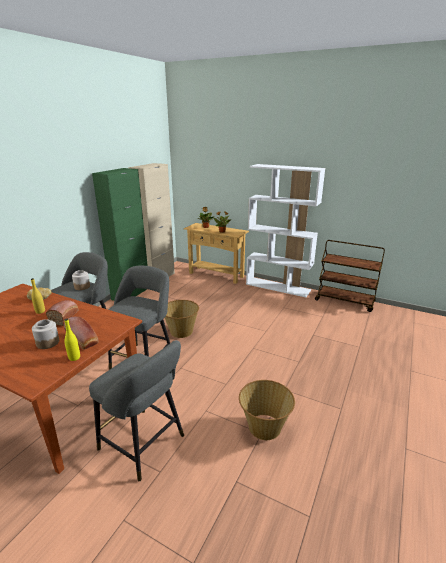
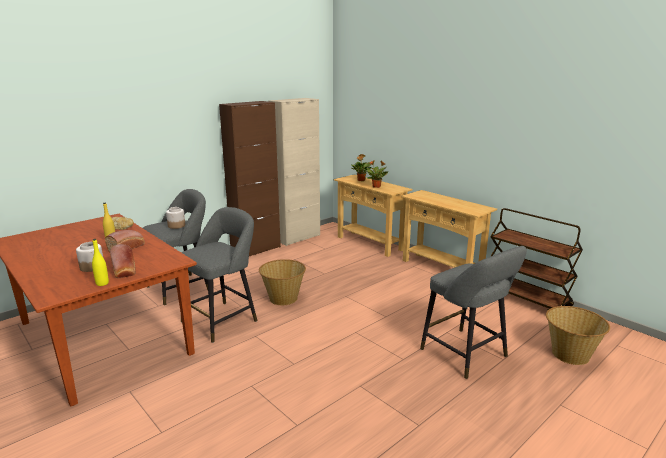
camera: 20 degrees right, 5 degrees down
(131, 293) = (256, 250): green cabinet -> brown cabinet
(145, 445) = (165, 402): grey stool -> grey stool (467, 355)
(264, 427) = (305, 420): basket -> basket (570, 355)
(278, 287) = (441, 268): white bookcase -> beige console table

